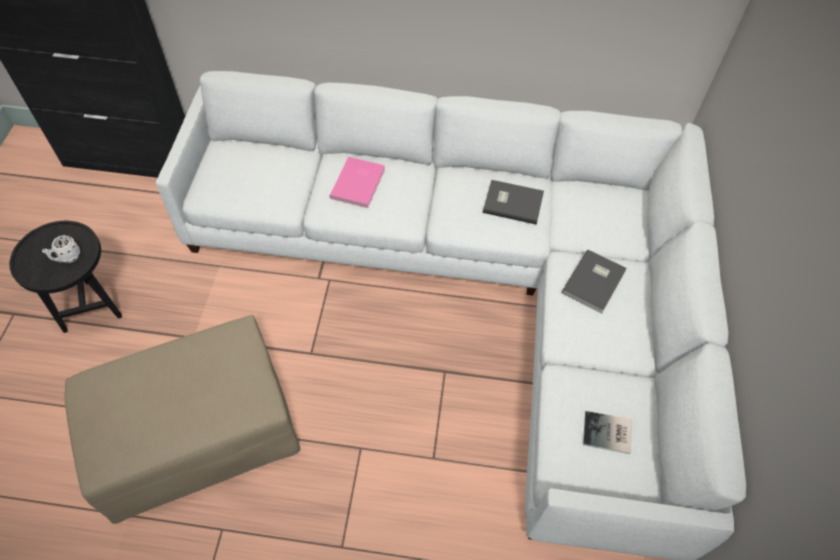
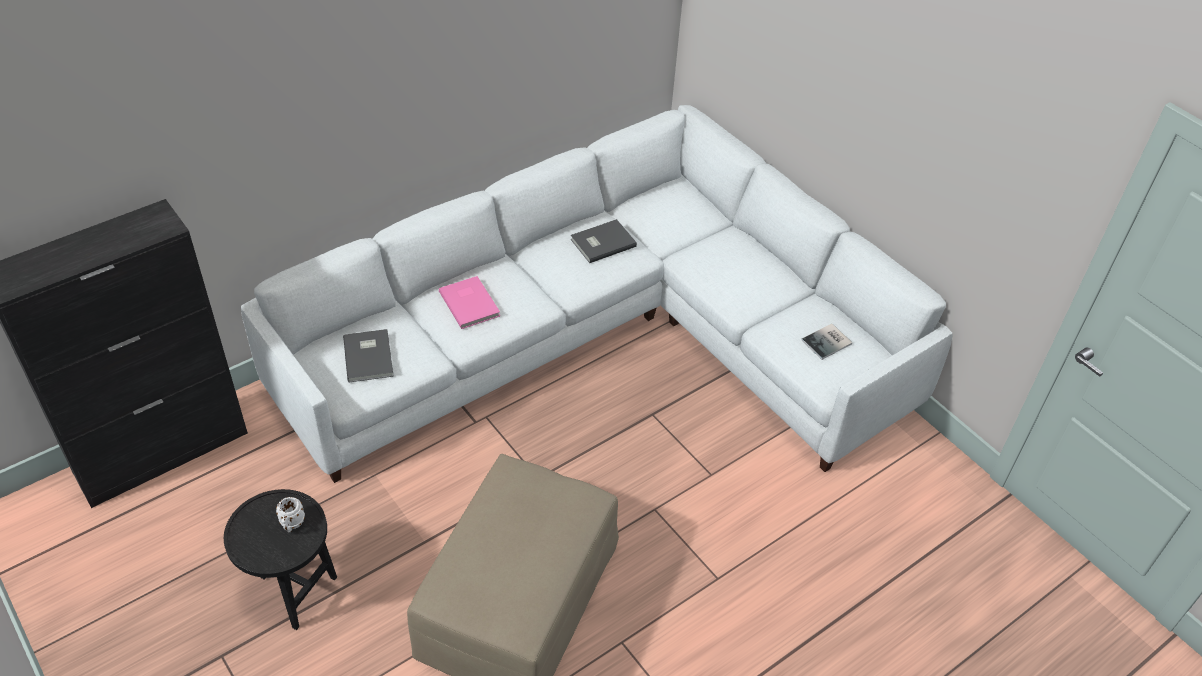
camera: 45 degrees left, 10 degrees down
(595, 282) = (717, 258): grey book -> grey book (370, 356)

